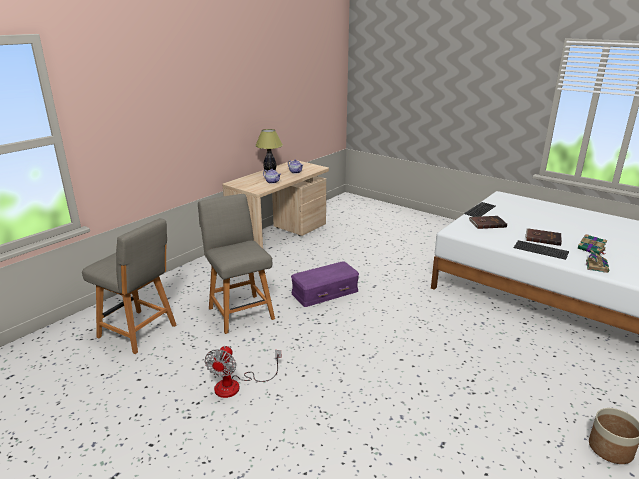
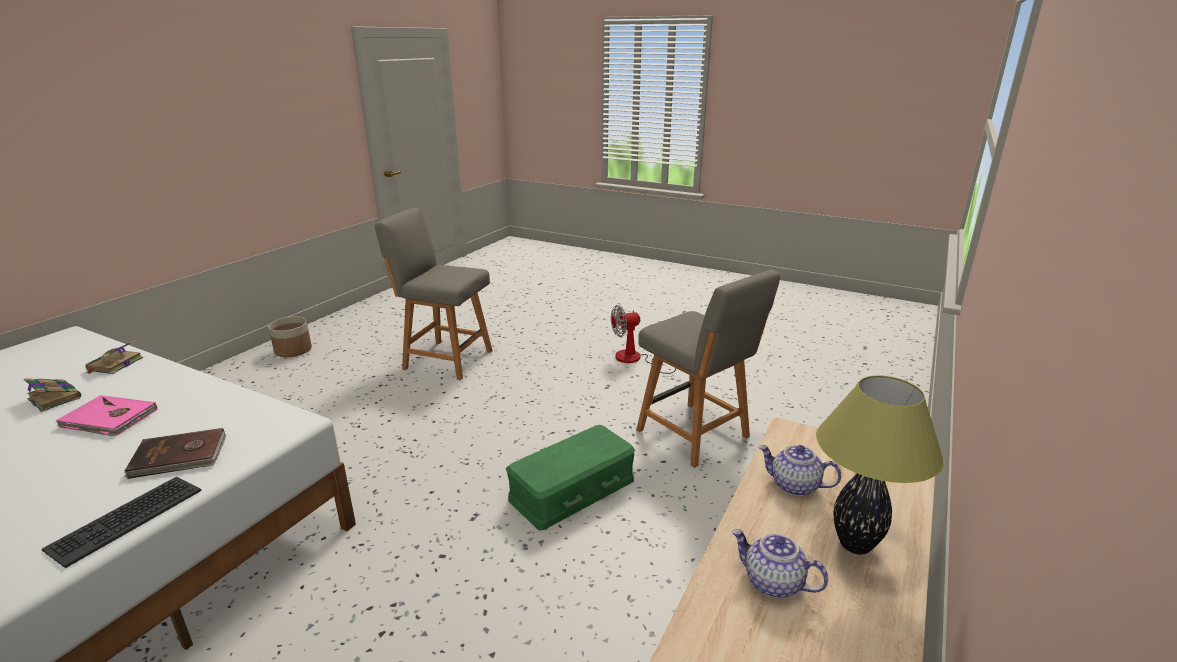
camera: 170 degrees right, 0 degrees up
(139, 332) = (802, 395): grey chair -> grey chair (445, 359)
(236, 385) = (636, 360): fan -> fan turned 105 degrees counterclockwise
(324, 292) = (573, 490): purple storage box -> green storage box
(540, 250) = (164, 387): keyboard -> none
(542, 238) = (109, 419): brown book -> pink book

